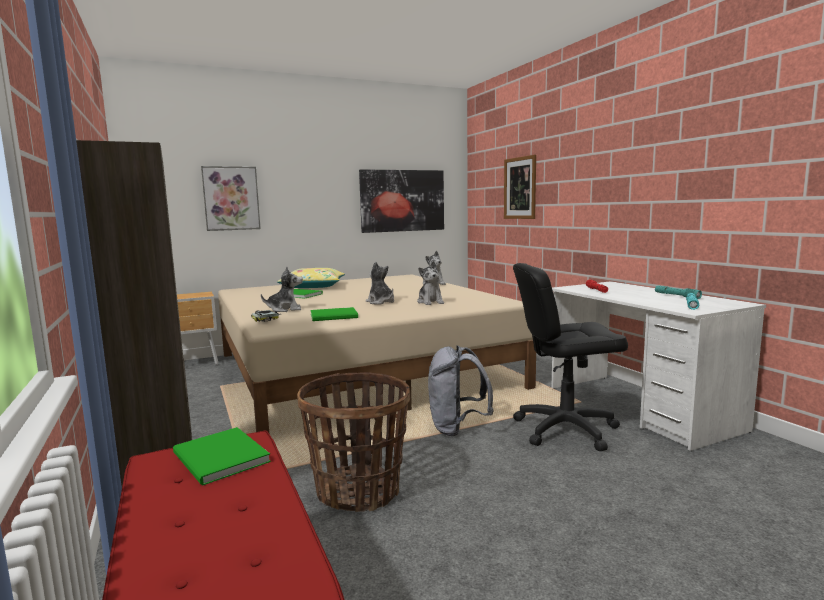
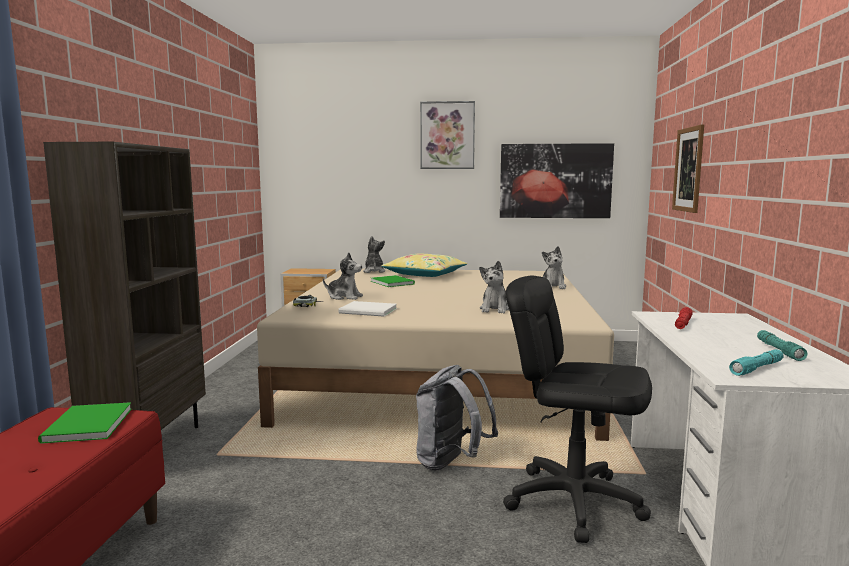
camera: 30 degrees right, 0 degrees up
(231, 198) = (360, 176): picture -> picture (447, 135)
(335, 316) = (369, 311): green book -> white book
(358, 491) = (279, 497): basket -> none
(380, 302) = (445, 302): plush toy -> plush toy (374, 271)

